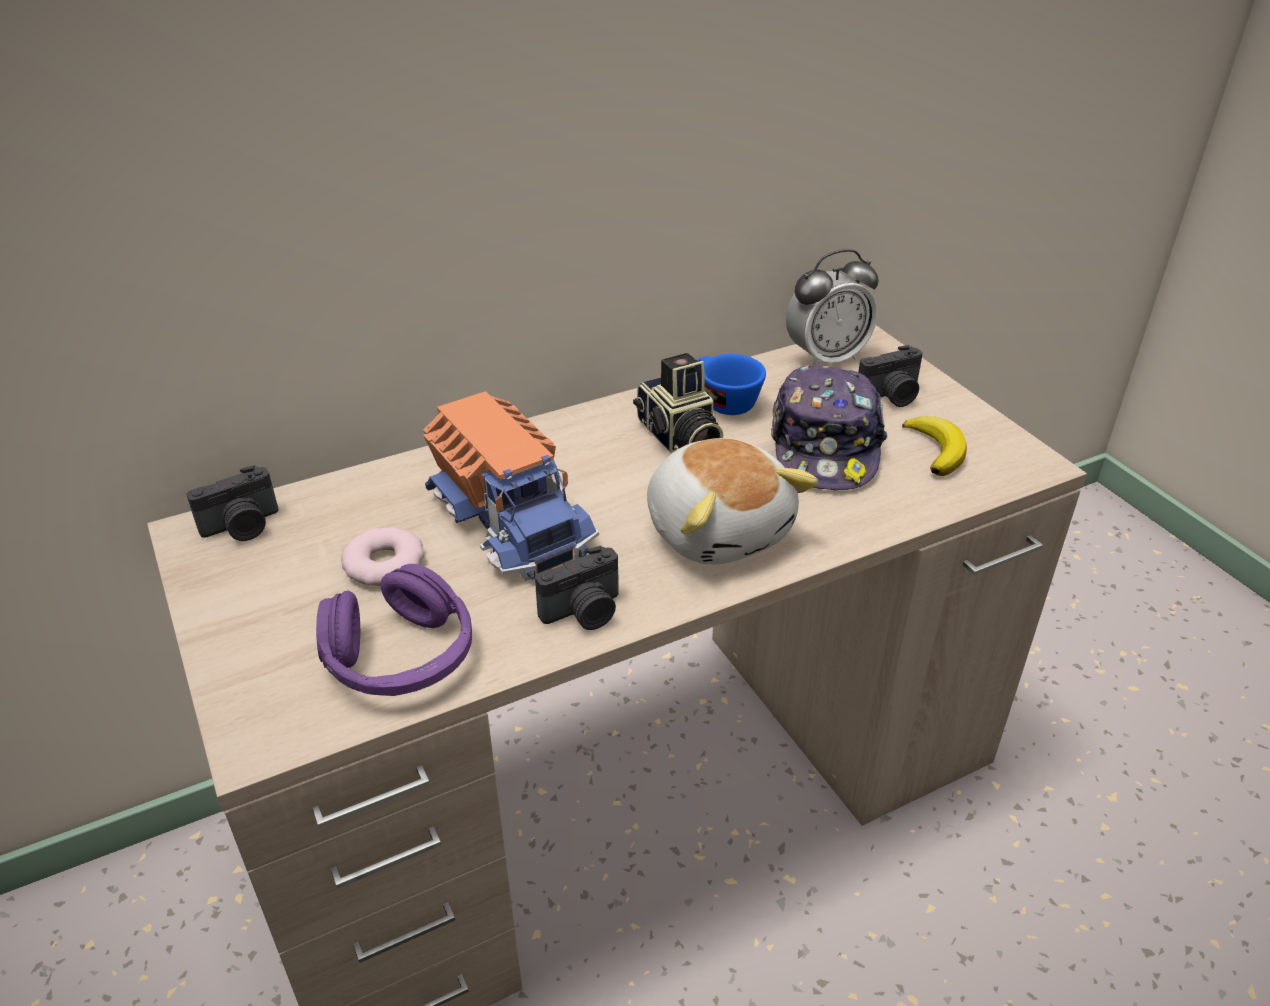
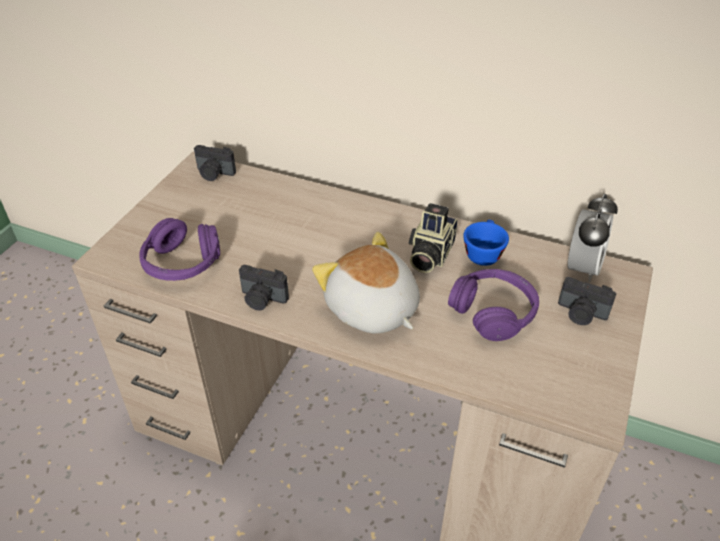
camera: 50 degrees right, 5 degrees up
(384, 563) = (232, 223): donut -> none
(512, 518) = (302, 239): toy truck -> none
(719, 529) = (371, 310): plush toy -> plush toy turned 120 degrees clockwise
(825, 446) = (493, 312): cap -> purple headphones
(826, 358) = (582, 268): alarm clock -> alarm clock turned 90 degrees counterclockwise
(936, 449) = (552, 359): banana -> none

